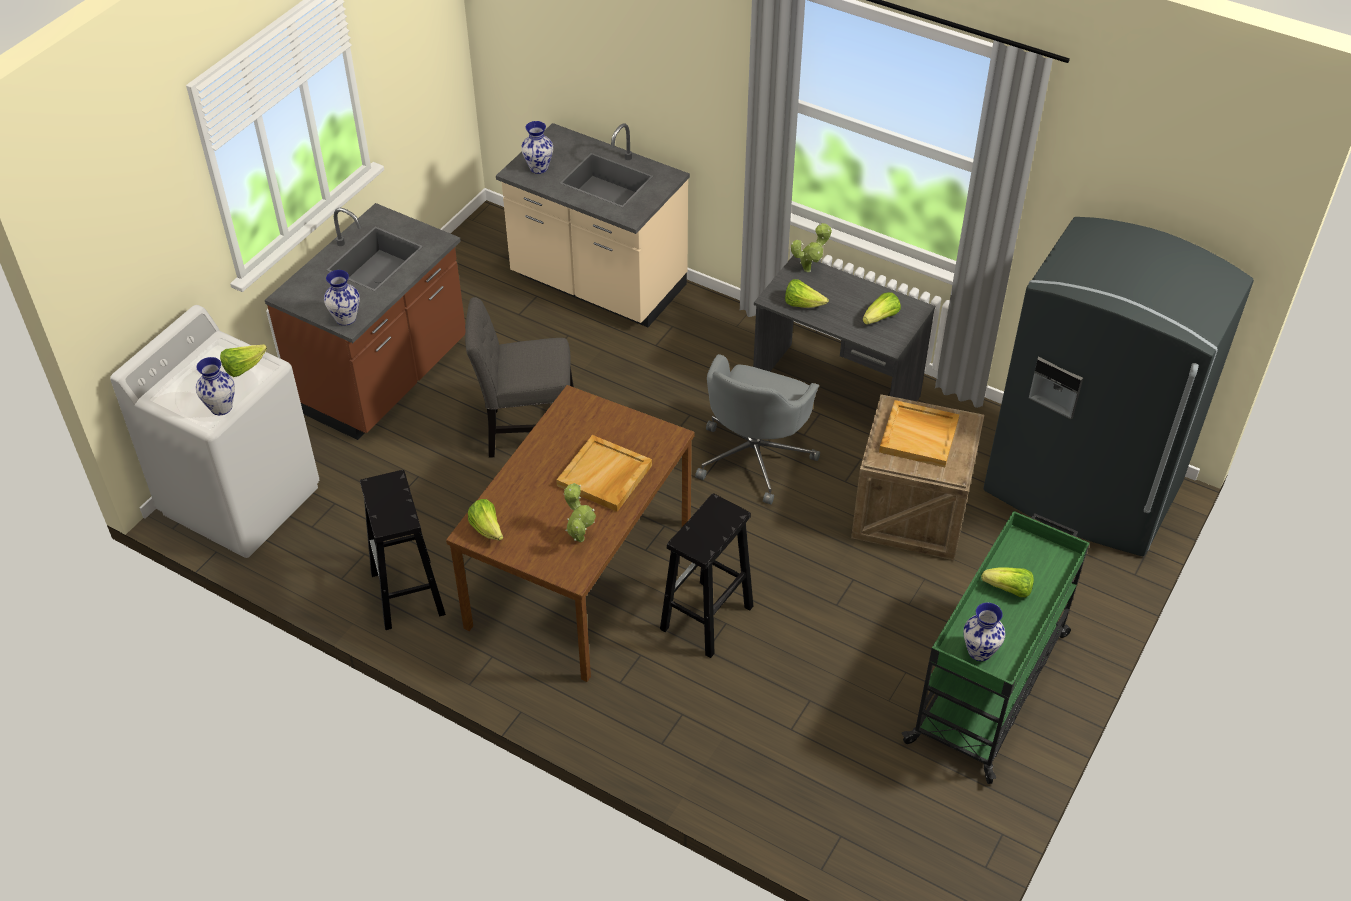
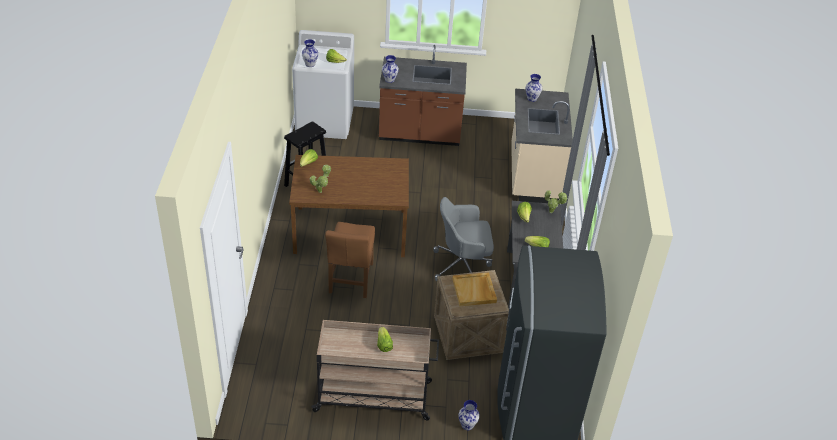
camera: 60 degrees right, 5 degrees down
(527, 432) = (421, 186): grey chair -> none
(605, 476) = (361, 187): beige tray -> none
(706, 619) = (351, 280): black stool -> brown chair
(980, 651) = (337, 343): vase -> vase (467, 425)
(990, 686) = (374, 396): green cart -> beige cart

